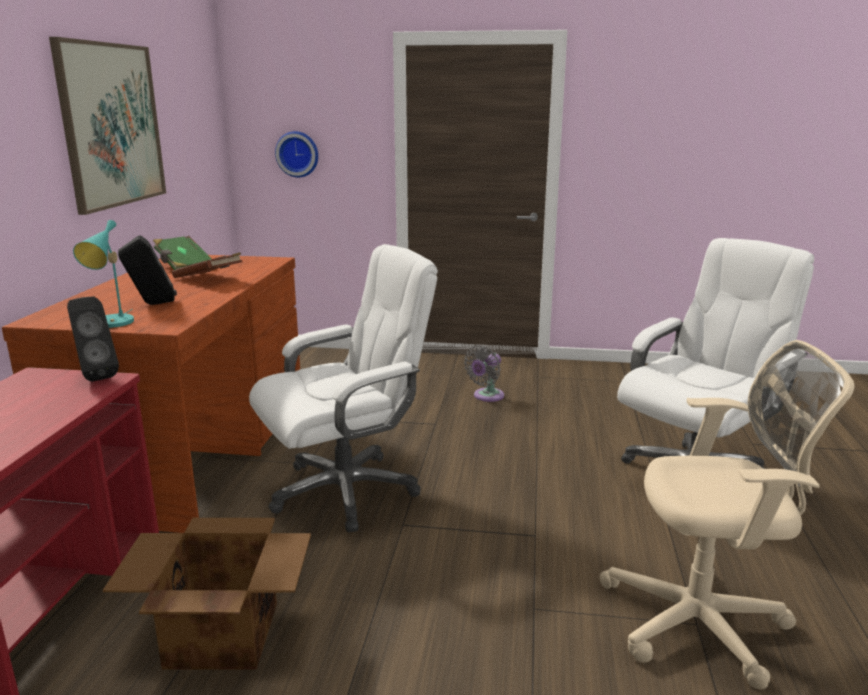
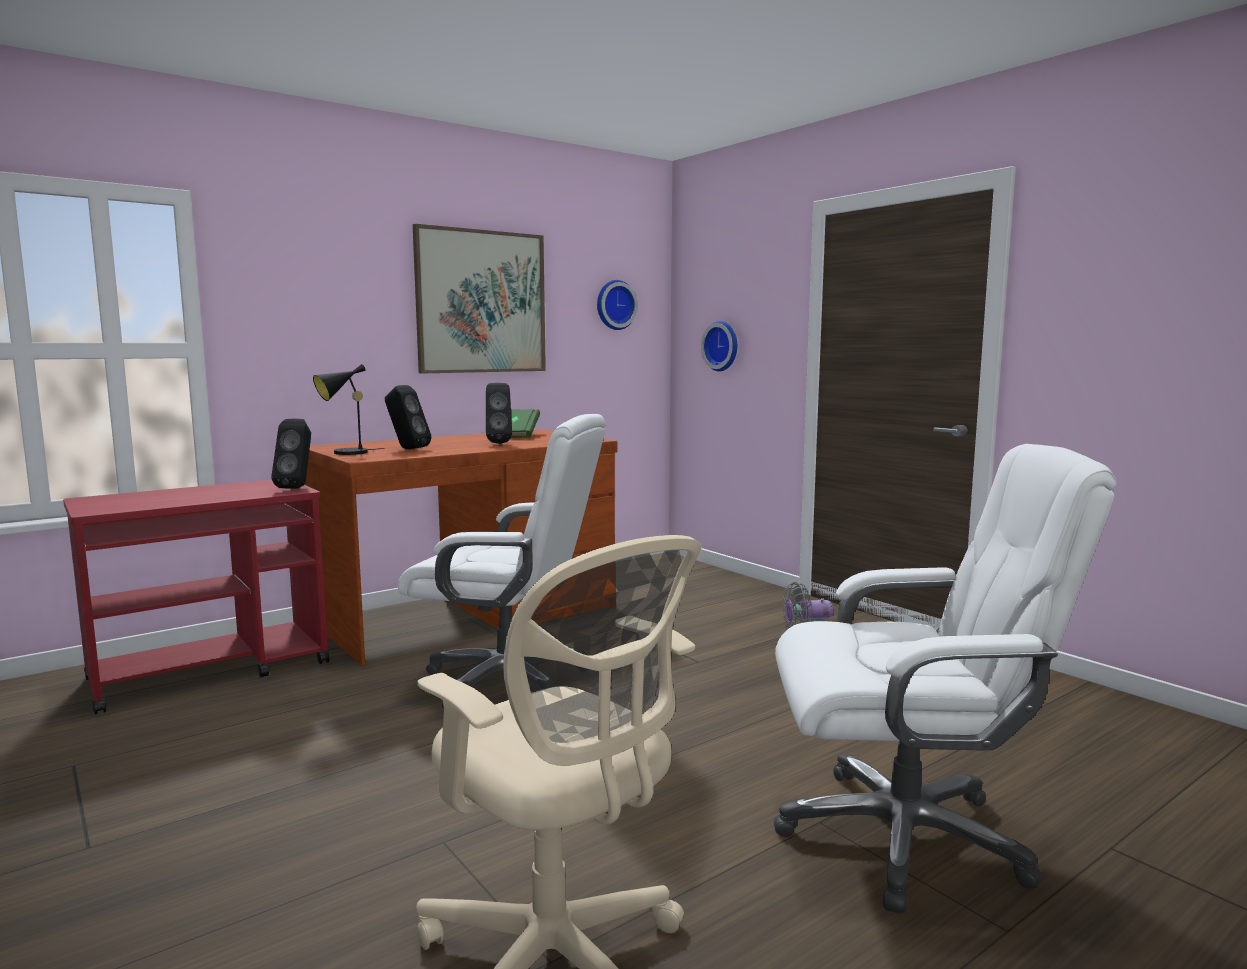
camera: 45 degrees right, 10 degrees down
(113, 324) = (346, 453): turquoise table lamp -> black table lamp
(194, 117) = (614, 305): none -> wall clock
(209, 279) = (499, 443): brown book -> black speaker
(221, 634) = (244, 729): cardboard box -> none

